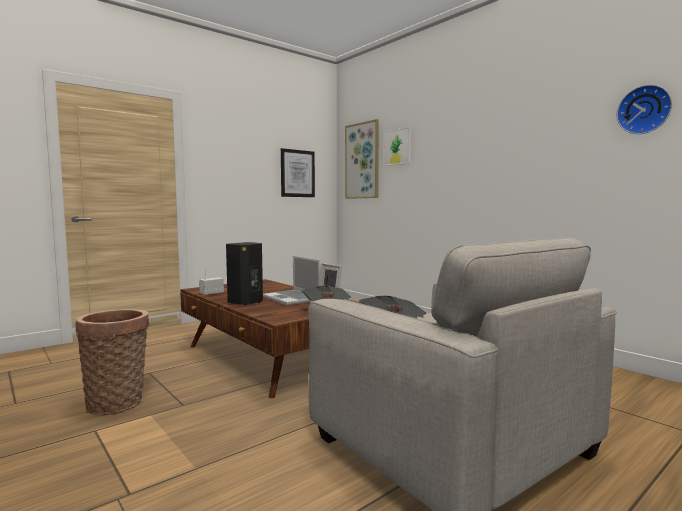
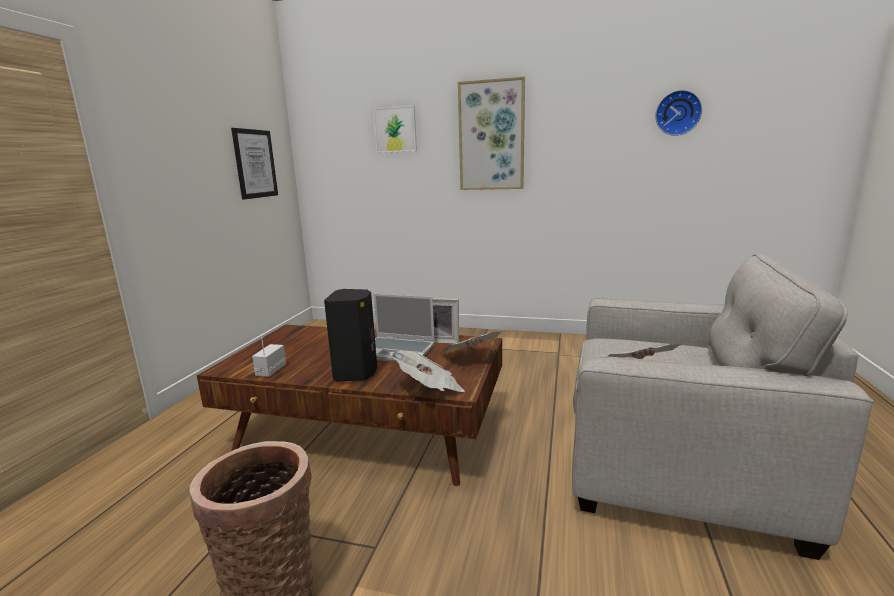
camera: 35 degrees left, 10 degrees up
(265, 315) = (429, 388): none -> newspaper
(362, 161) = (339, 144): picture -> picture (491, 136)

